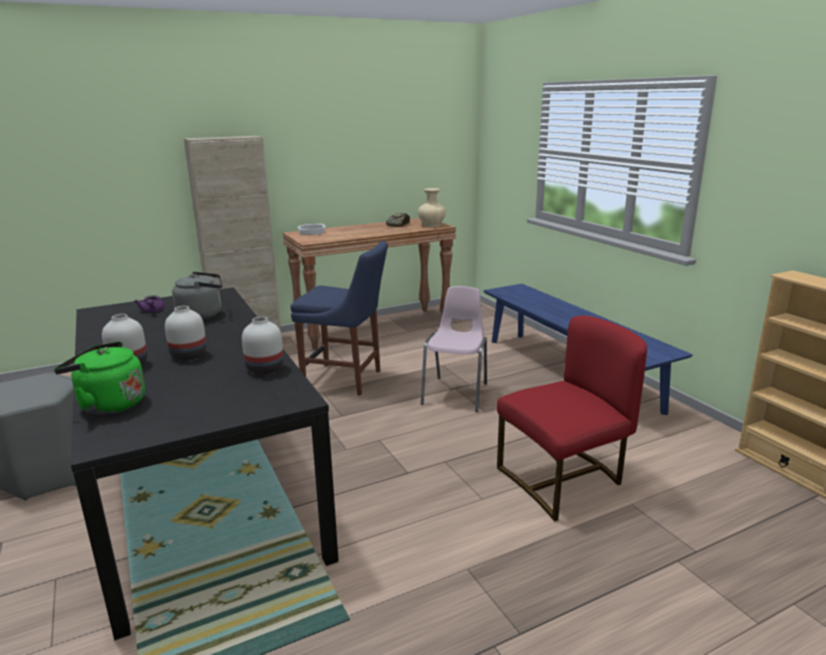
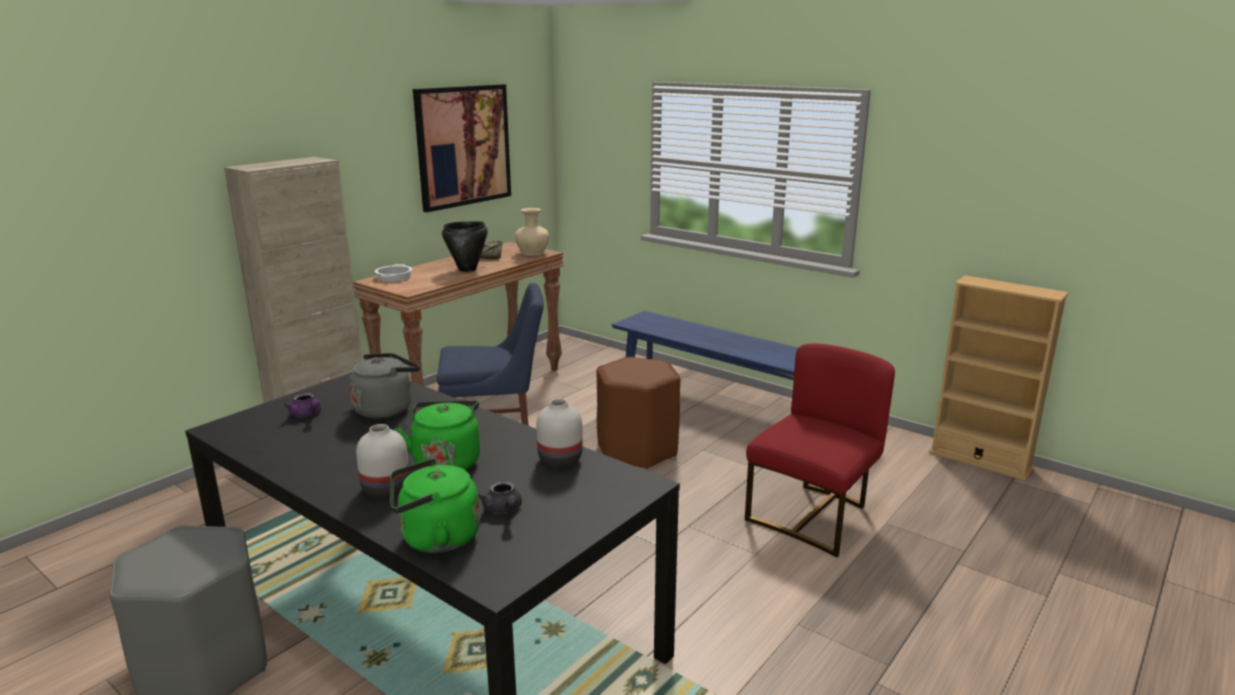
camera: 25 degrees left, 0 degrees up
(178, 395) = (504, 509): none -> grey teapot
(190, 355) = (447, 461): white vase -> green kettle
(368, 232) = (467, 269): none -> black cooking pot
(388, 136) = (463, 146): none -> picture
(456, 393) = (637, 450): pink chair -> brown stool

